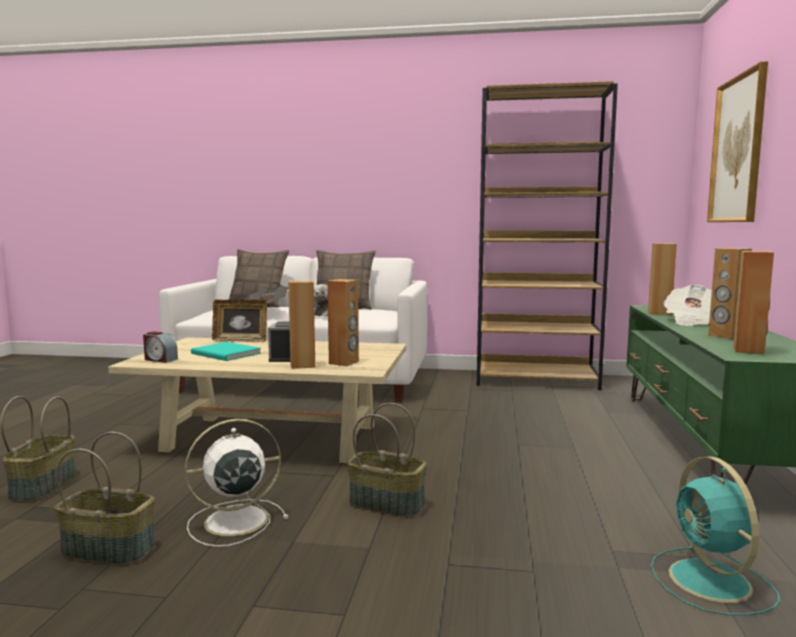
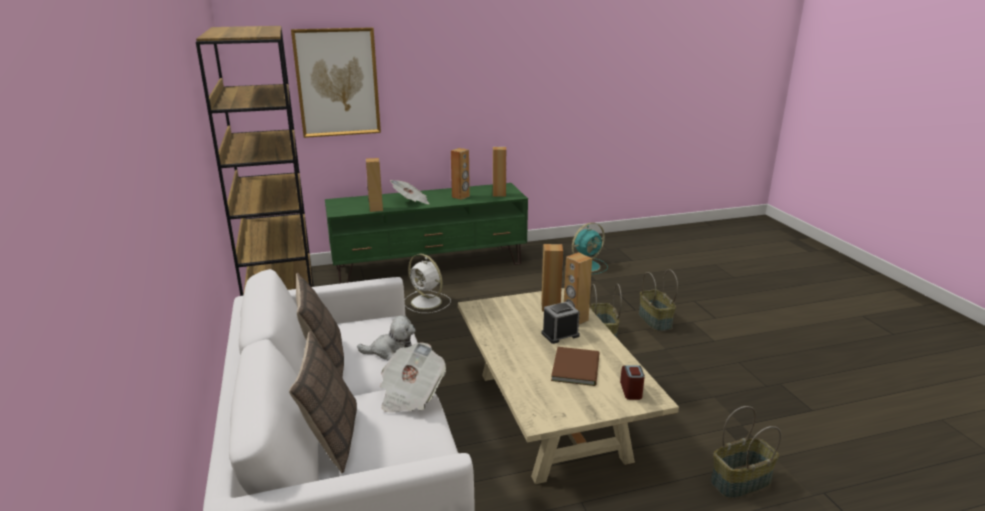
camera: 115 degrees left, 15 degrees up
(110, 549) = (740, 397): basket -> basket (654, 320)
(226, 354) = (577, 367): turquoise book -> brown book
(233, 521) = (673, 373): white fan -> white fan (427, 302)
(240, 341) = (516, 386): picture frame -> none

